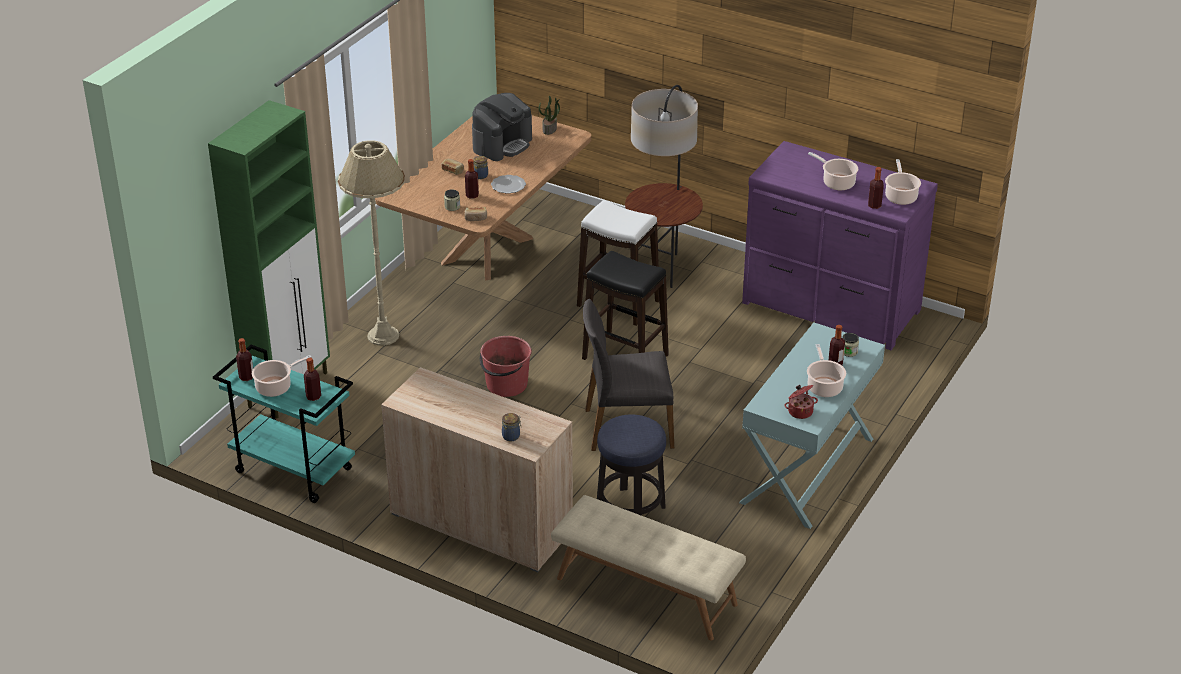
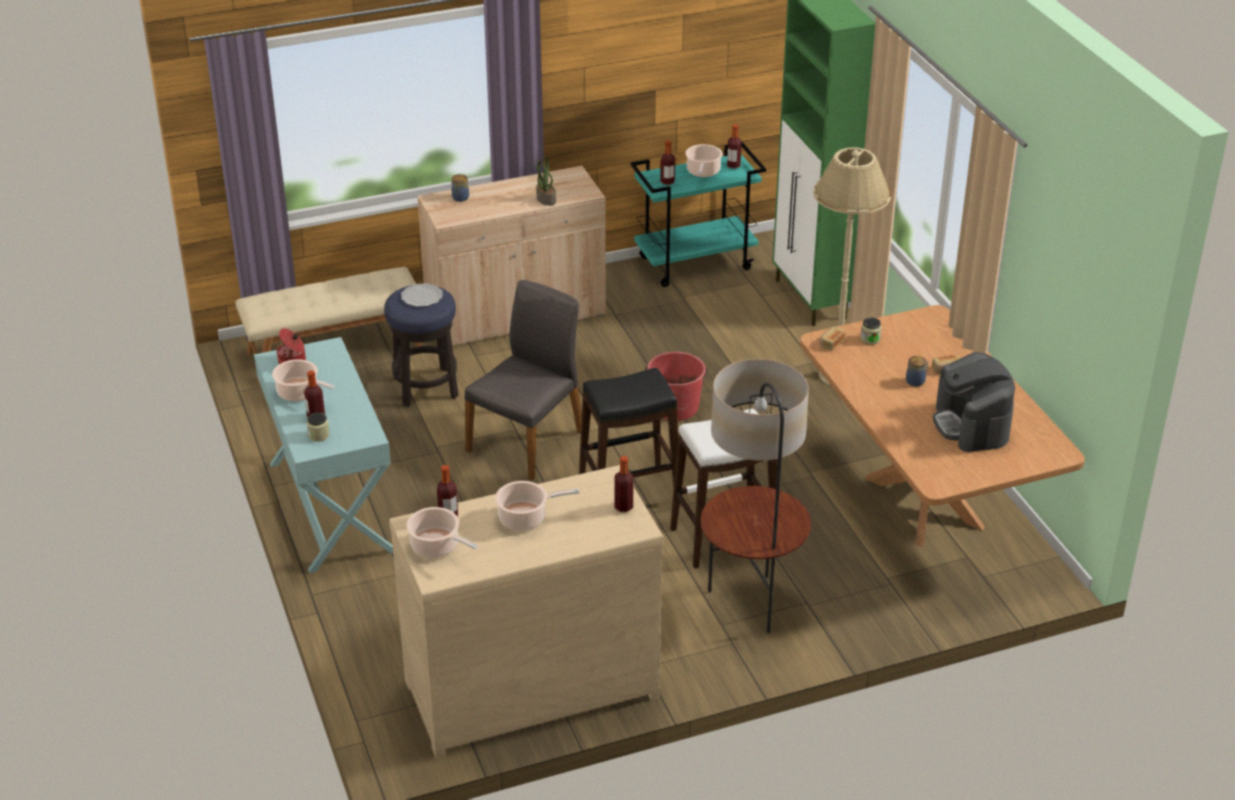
camera: 130 degrees right, 0 degrees up
(472, 195) = (879, 359): bottle -> bottle (623, 506)
(508, 186) = (873, 388): plate -> plate (422, 296)
(550, 129) = (972, 473): potted plant -> potted plant (545, 200)
(830, 308) = (529, 686): purple dresser -> beige dresser

